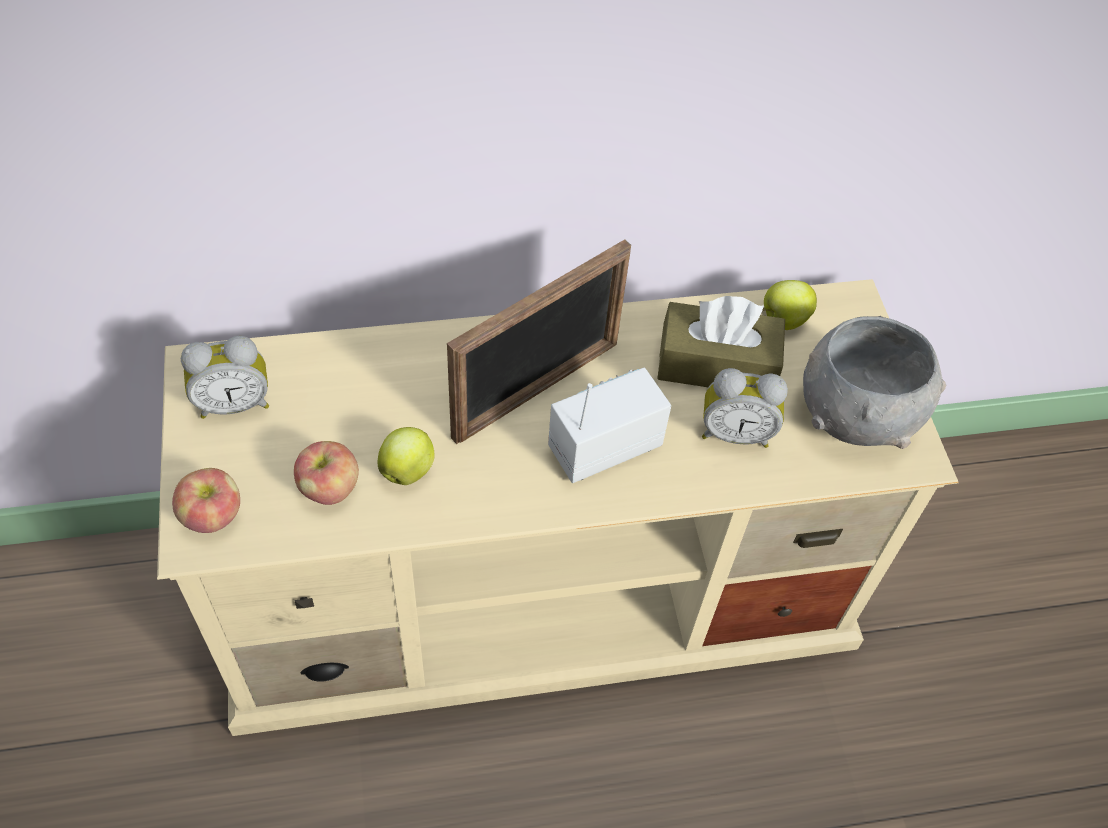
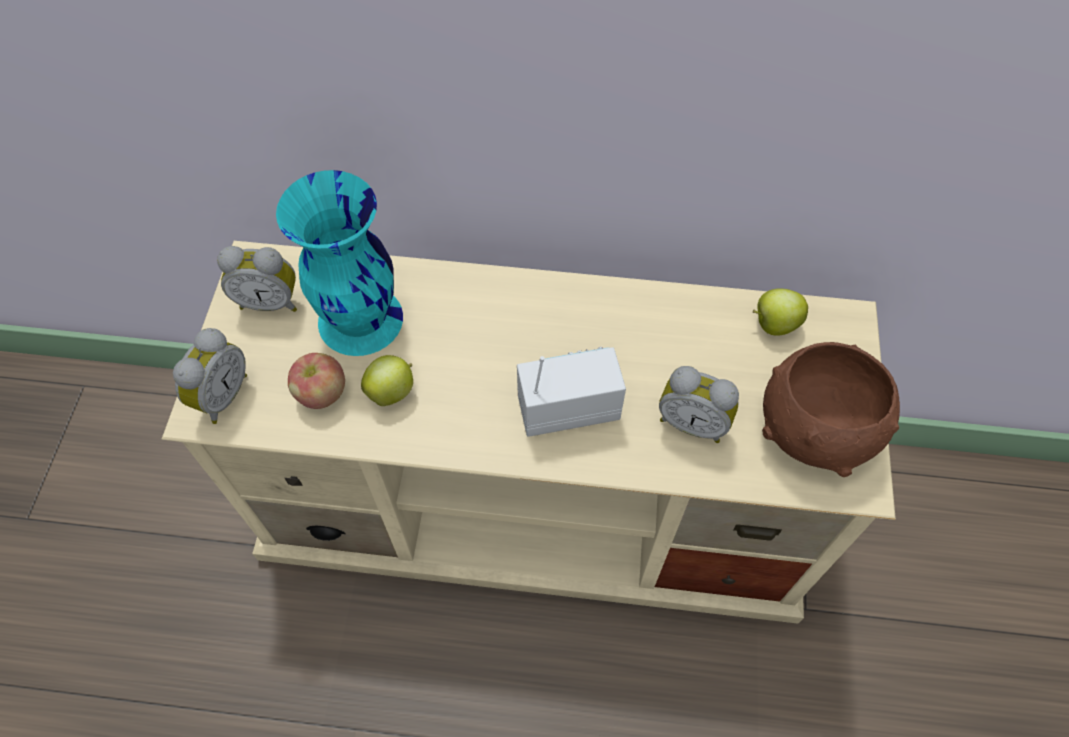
camera: 20 degrees right, 5 degrees up
(212, 516) = (221, 395): apple -> alarm clock
(346, 403) = (360, 321): none -> turquoise vase
(537, 390) = (526, 343): picture frame -> none
(716, 365) = (697, 354): brown tissue box -> none
(857, 416) = (814, 432): grey bowl -> brown bowl

